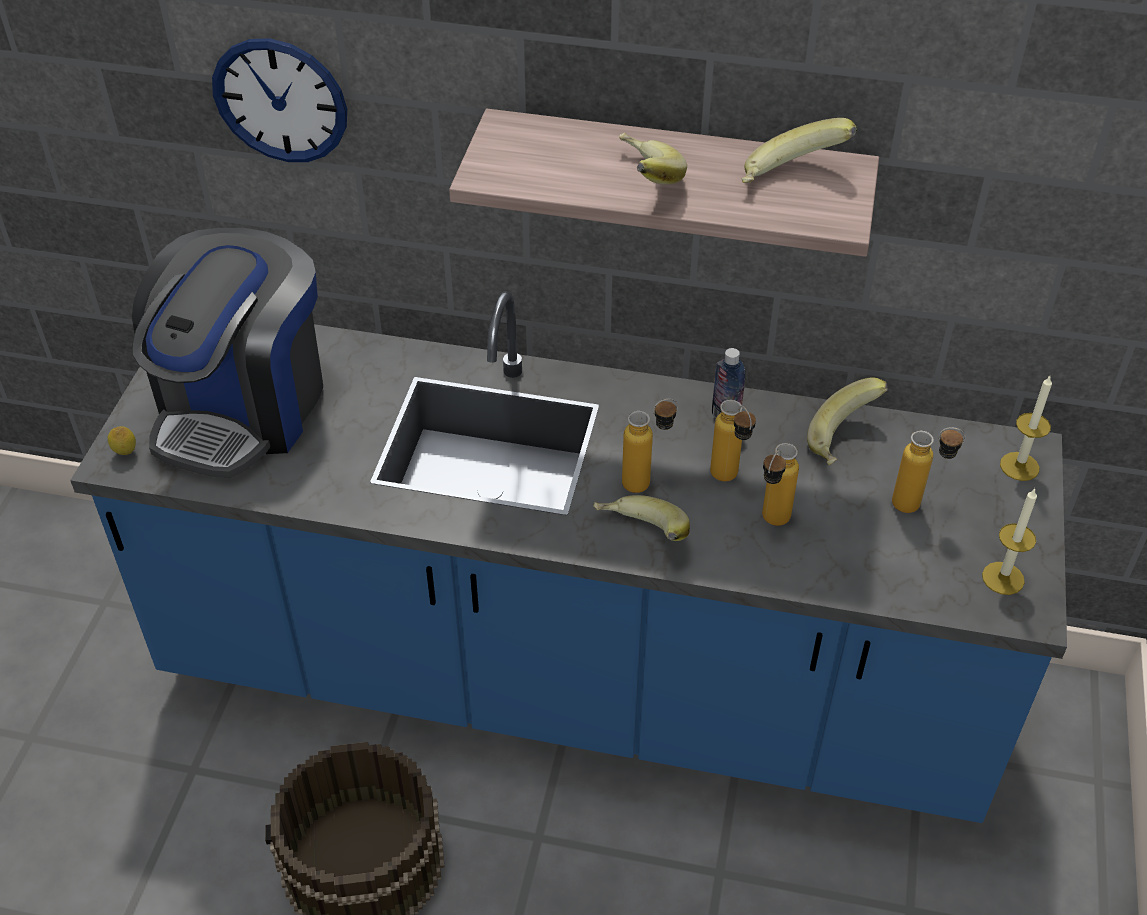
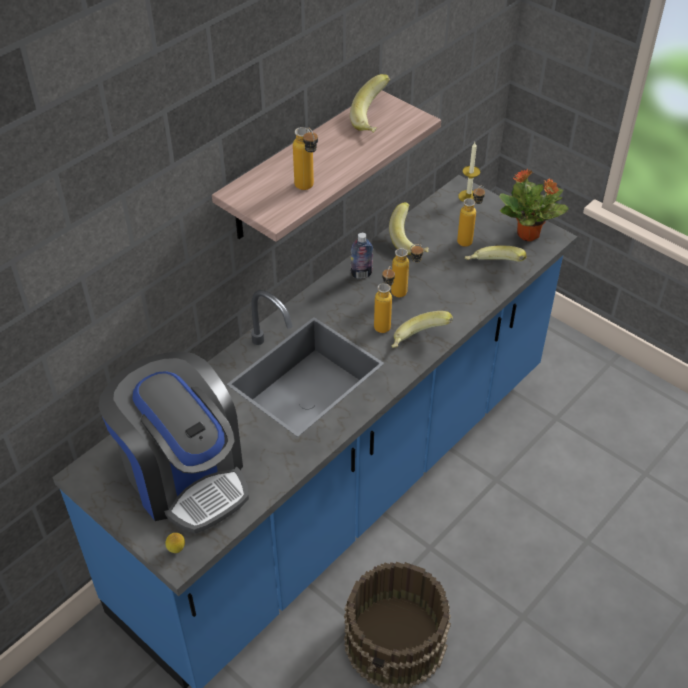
camera: 60 degrees left, 0 degrees up
(280, 100) = (99, 278): wall clock -> none
(642, 181) = (332, 166): banana -> banana (493, 268)
(770, 524) = (444, 292): bottle -> bottle (307, 189)
(1003, 578) = (529, 235): candle -> potted plant

